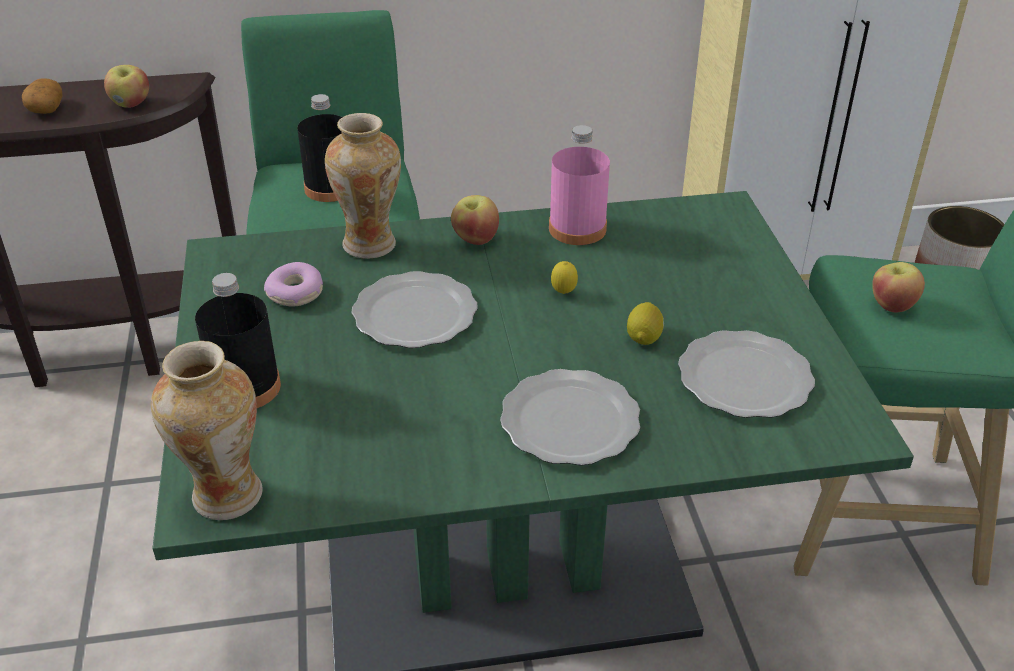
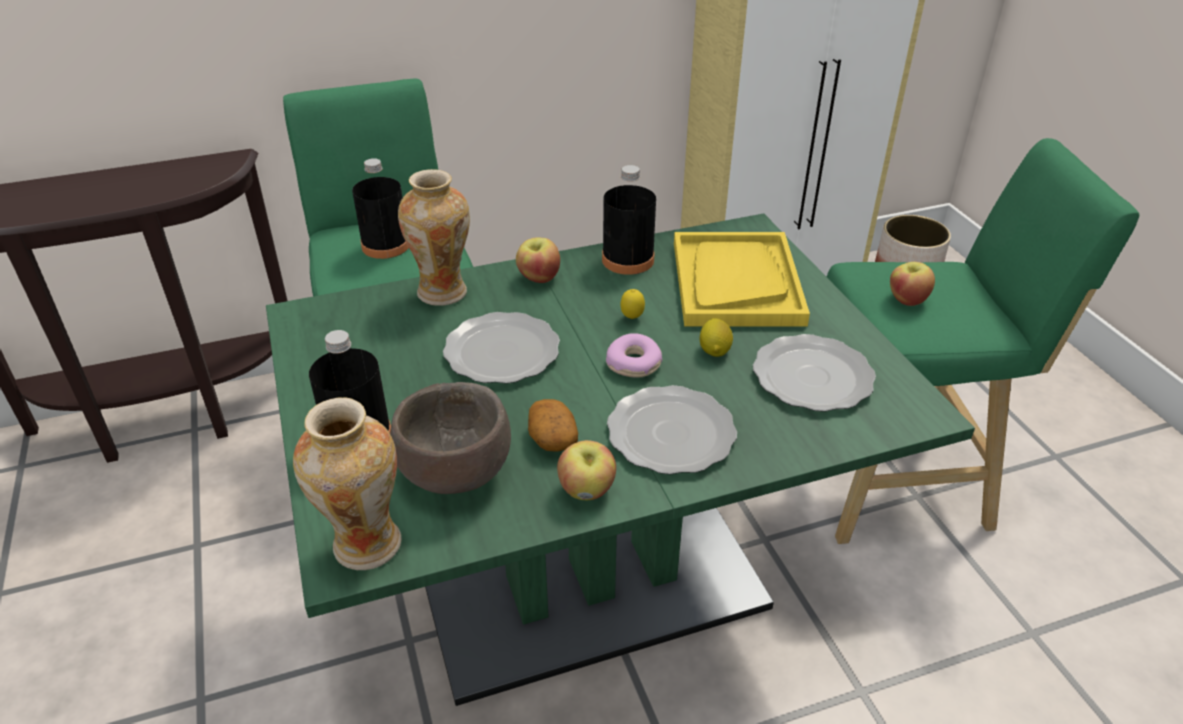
camera: 10 degrees left, 0 degrees up
(46, 108) = (98, 194): potato -> potato (552, 438)
(131, 104) = (183, 183): apple -> apple (587, 490)
(296, 293) = (384, 344): donut -> donut (634, 364)
(335, 435) = (457, 473): none -> brown bowl
(577, 229) = (628, 260): pink bottle -> black bottle
(690, 265) = (736, 282): none -> yellow tray

